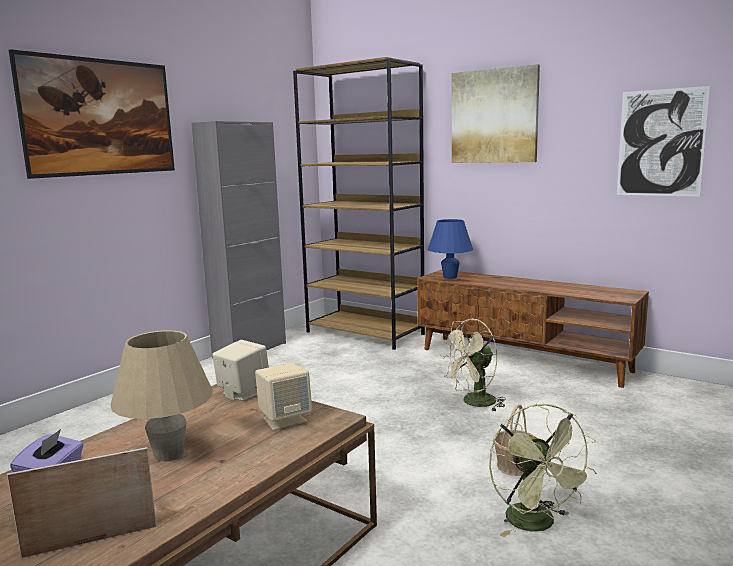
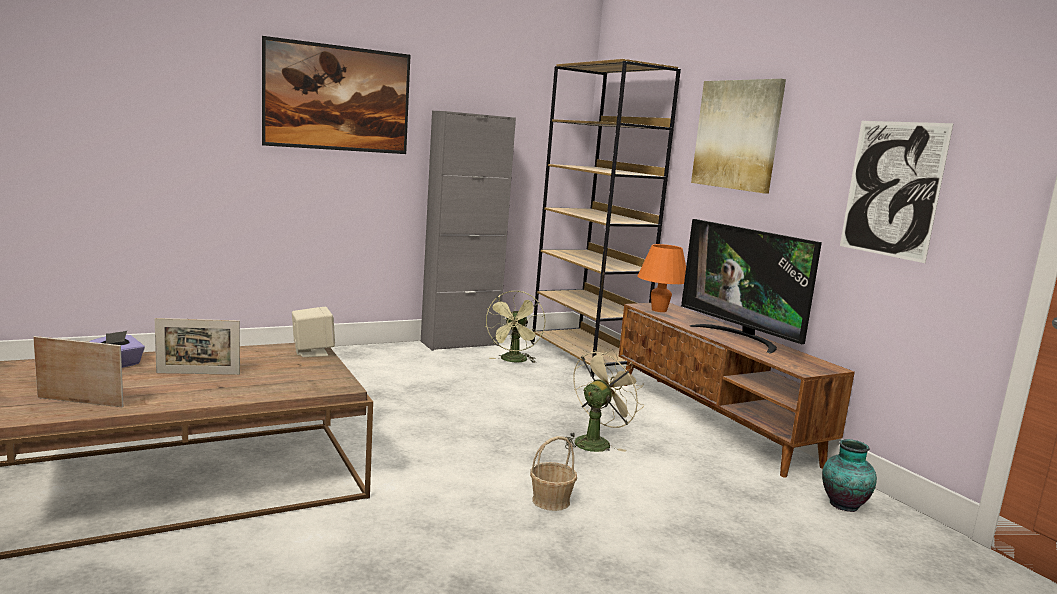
camera: 25 degrees right, 0 degrees up
(169, 454) = (198, 373): beige table lamp -> picture frame
(285, 419) = (306, 376): beige speaker -> none
(450, 277) = (659, 310): blue table lamp -> orange table lamp
(474, 403) = (596, 442): beige fan -> beige fan turned 135 degrees clockwise
(537, 524) = (499, 547): green fan -> green fan (513, 361)
(541, 284) = (740, 337): none -> television
(681, 395) = (842, 505): none -> vase

